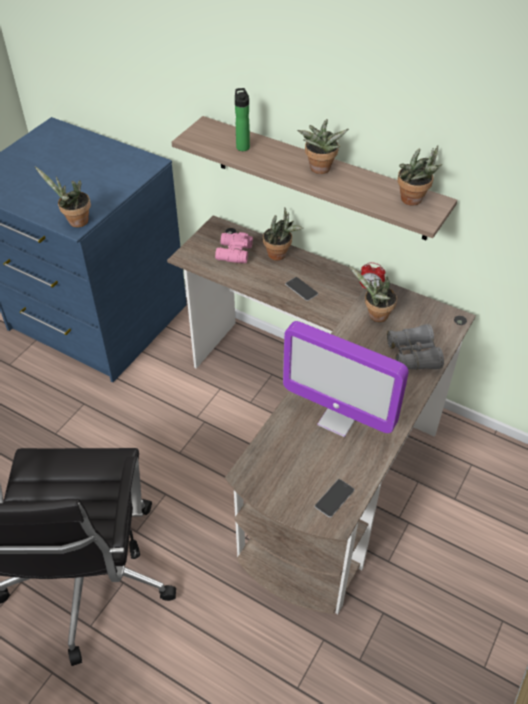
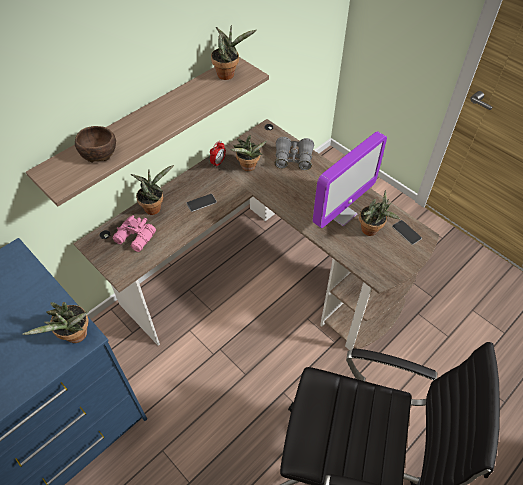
camera: 75 degrees left, 5 degrees up
(242, 146) = (98, 152): bottle -> brown bowl
(319, 170) = (163, 113): potted plant -> potted plant (372, 230)

